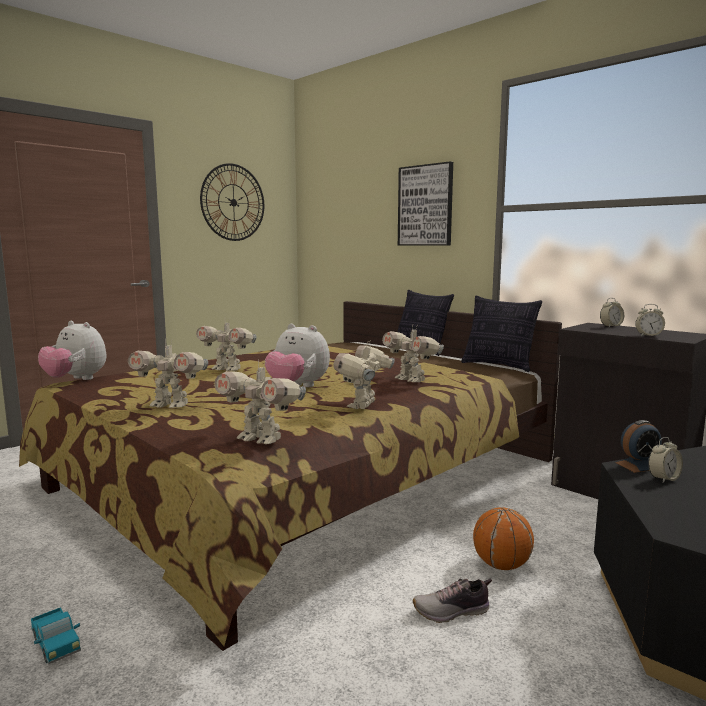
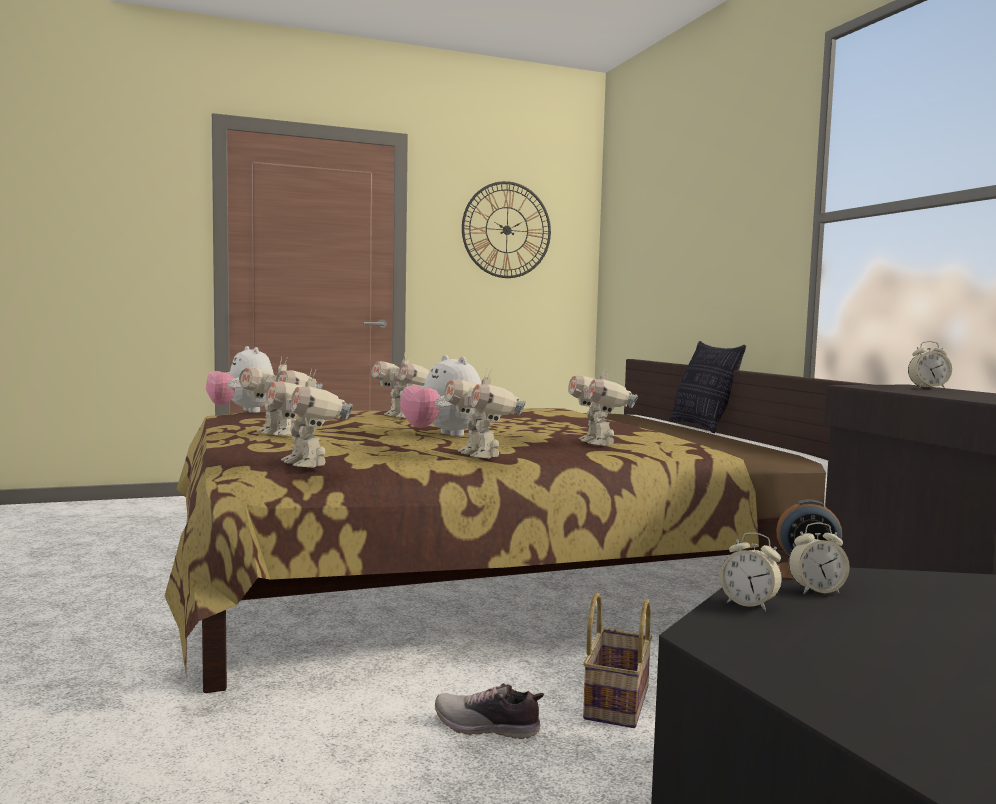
camera: 25 degrees right, 5 degrees down
(56, 646) = (76, 651): toy truck -> none
(364, 406) = (481, 456): toy robot -> toy robot turned 75 degrees counterclockwise
(425, 205) = (732, 222): picture -> none
(498, 366) = (780, 449): pillow -> none
(501, 565) = (615, 701): basketball -> basket
(648, 336) = (949, 396): alarm clock -> alarm clock (749, 604)

